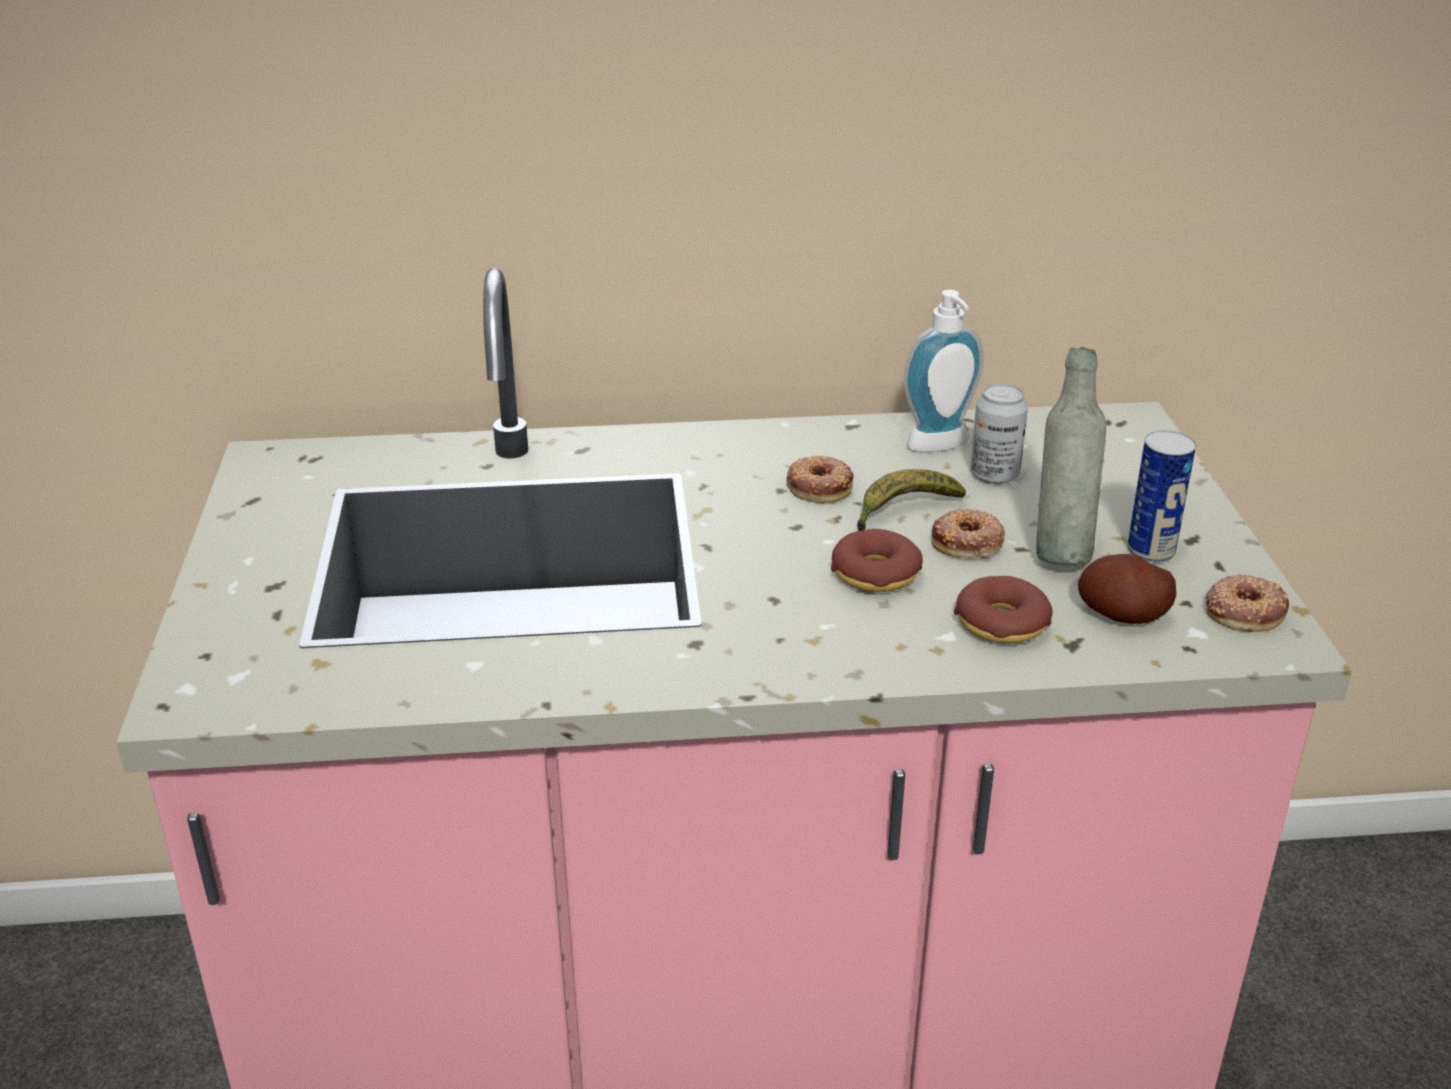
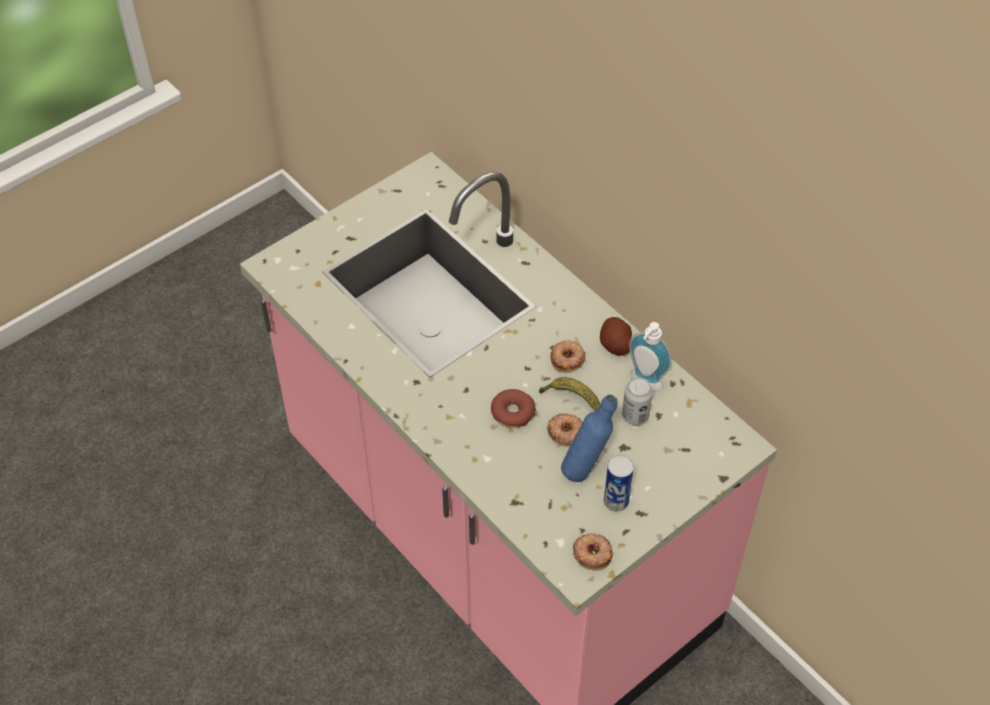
camera: 55 degrees right, 20 degrees up
(1001, 623) = (510, 472): donut -> none
(1060, 552) = (586, 469): grey bottle -> blue bottle
(1122, 615) = (552, 511): potato -> potato (615, 345)

